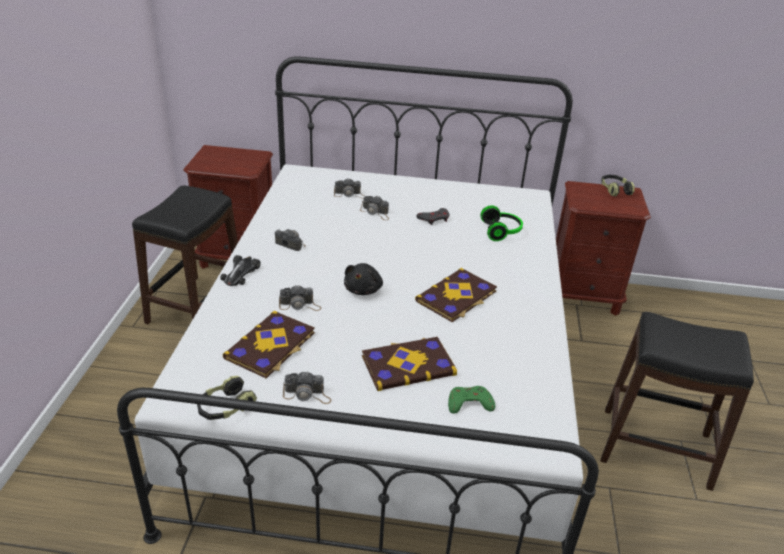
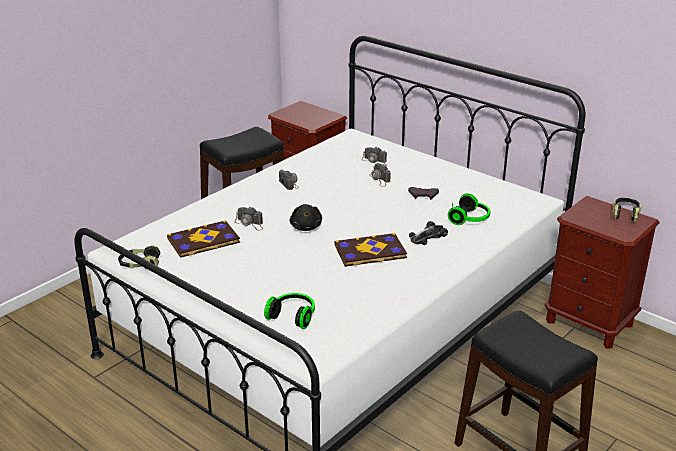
camera: 35 degrees right, 5 degrees down
(240, 273) = (233, 193): toy car -> toy car (428, 236)
(307, 395) = (194, 275): camera -> none
(363, 289) = (306, 227): black plush toy -> black plush toy turned 60 degrees counterclockwise
(408, 365) = (279, 281): book -> none
(469, 403) = (293, 316): green game controller -> headphones

